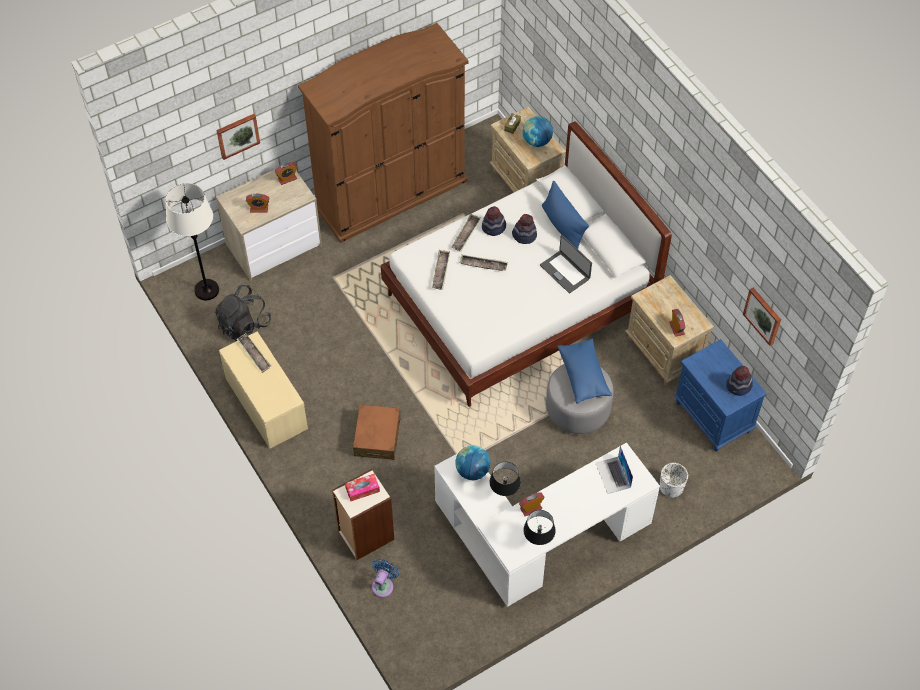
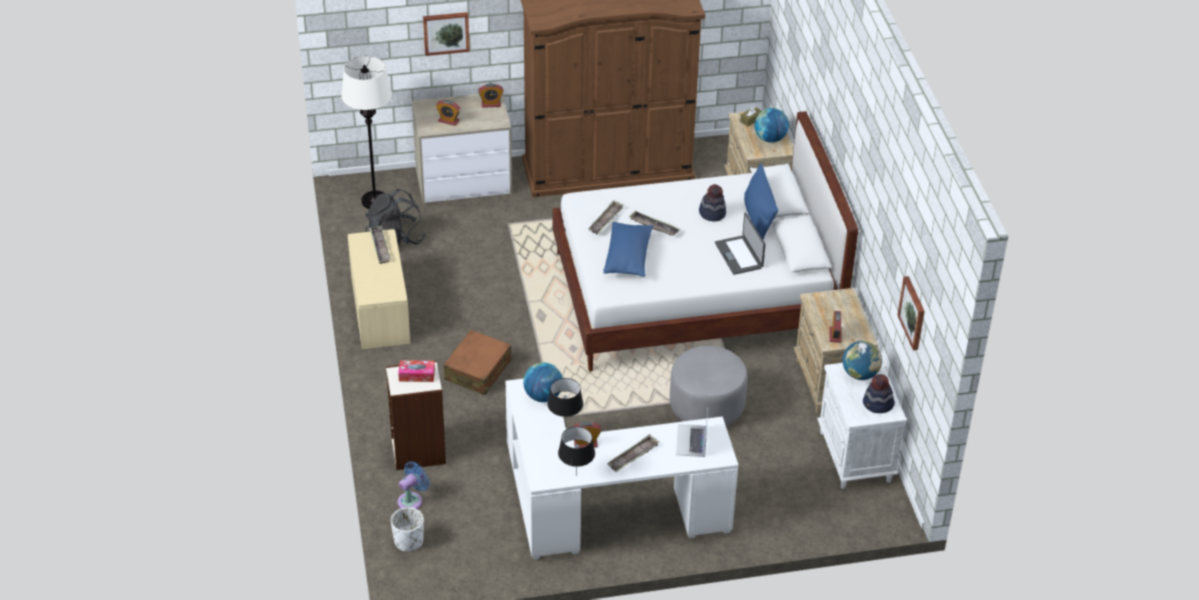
camera: 20 degrees right, 15 degrees down
(466, 234) = (650, 196): tray -> tray (633, 456)
(493, 227) = (683, 199): hat -> none
(583, 376) = (717, 360): blue pillow -> blue pillow (628, 258)
(671, 487) = (773, 506): white planter -> white planter (408, 541)
(712, 361) = (860, 374): none -> globe
(713, 417) = (855, 457): blue nightstand -> white nightstand

